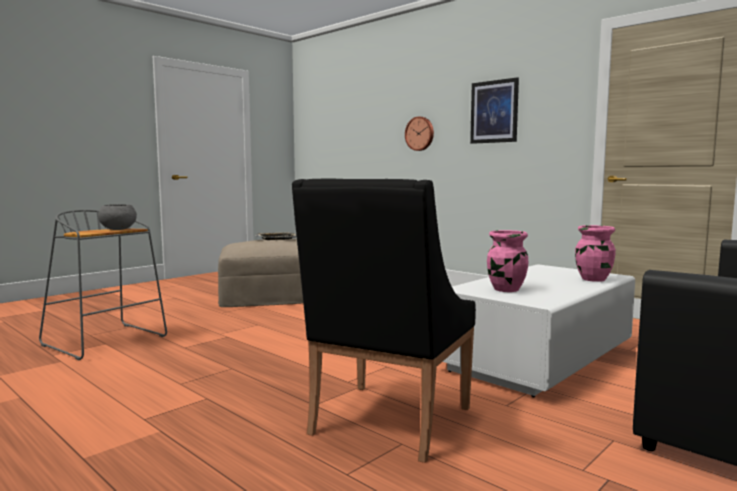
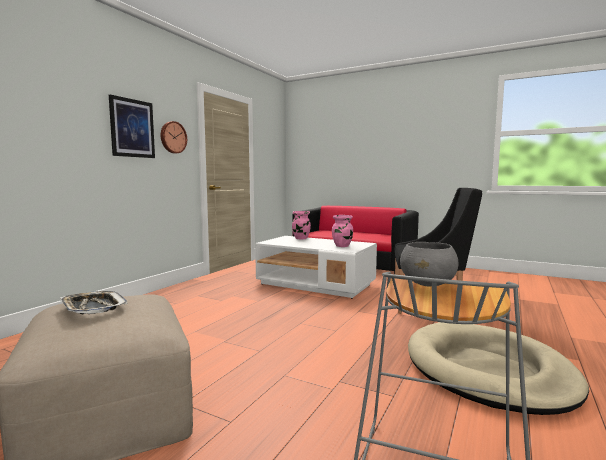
camera: 105 degrees left, 0 degrees up
(158, 389) = (487, 371): none -> beige dog bed
(420, 133) = (39, 136): wall clock -> wall clock (172, 137)

